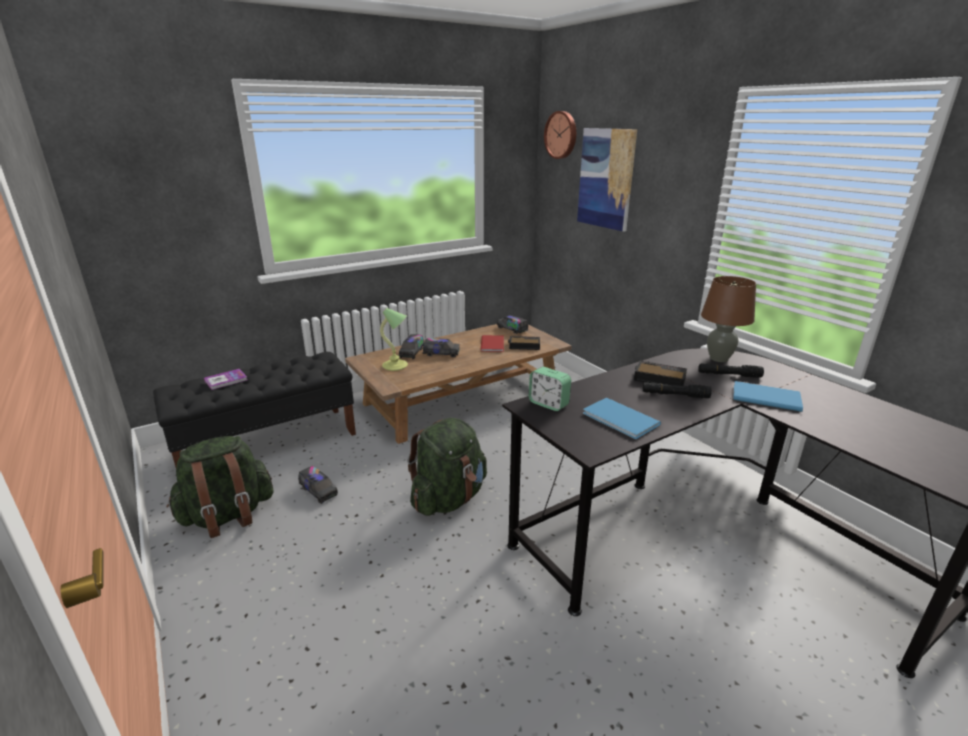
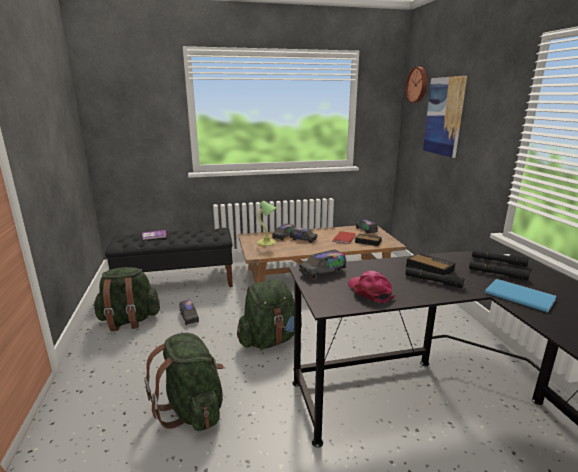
camera: 20 degrees right, 5 degrees down
(401, 615) = (192, 409): none -> green backpack
(548, 404) = (322, 272): alarm clock -> toy truck
(620, 420) = (369, 291): blue book -> pink cap
(719, 358) = (498, 262): brown table lamp -> black flashlight

